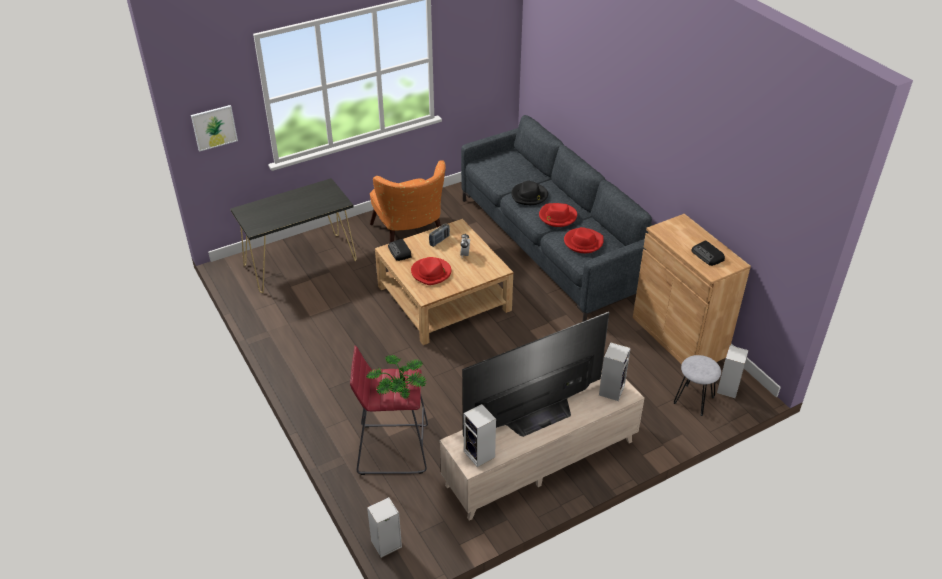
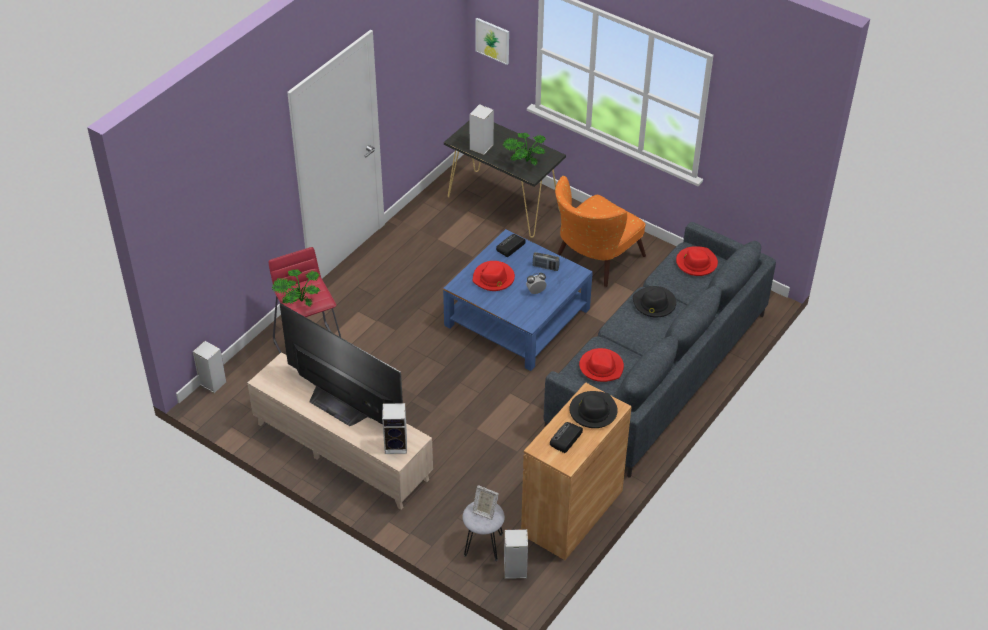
camera: 65 degrees right, 5 degrees up
(319, 201) = (524, 161): none -> potted plant
(444, 298) = (517, 317): beige coffee table -> blue coffee table
(480, 455) = (276, 382): speaker -> speaker (481, 148)
(557, 217) = (632, 335): red hat -> red hat (696, 263)
(682, 233) = (593, 411): none -> black hat
(698, 364) = (484, 510): none -> picture frame

